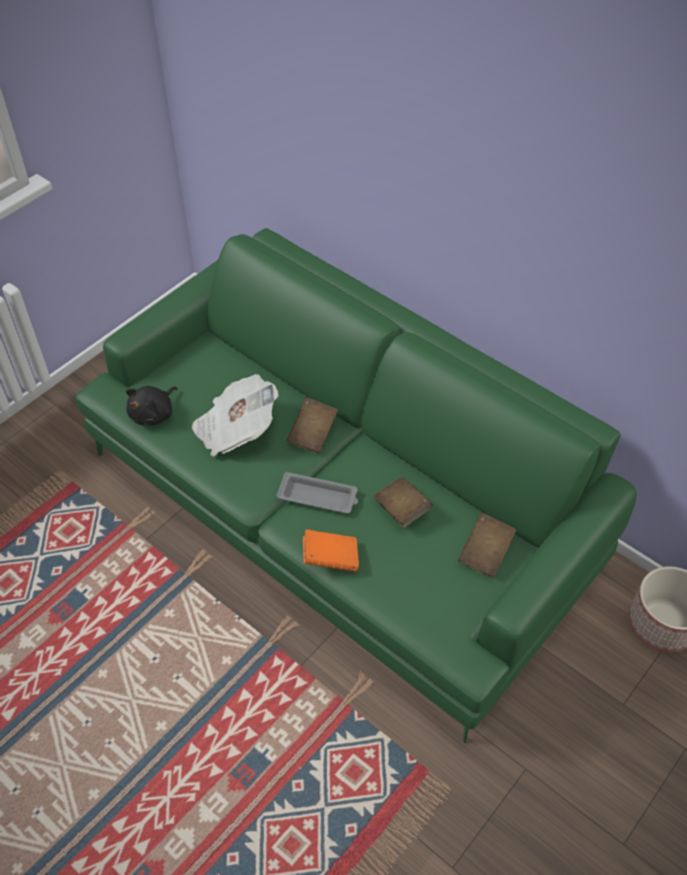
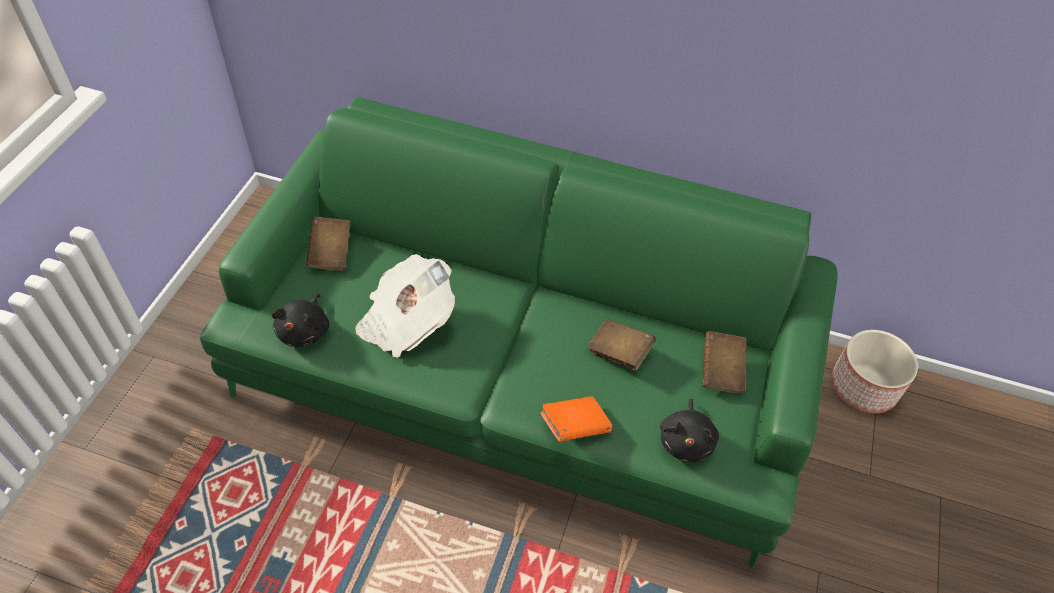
camera: 25 degrees left, 0 degrees up
(313, 434) = (490, 302): brown book -> brown book (331, 253)
(319, 497) = (530, 366): grey tray -> none
(421, 601) = (686, 441): none -> black plush toy

